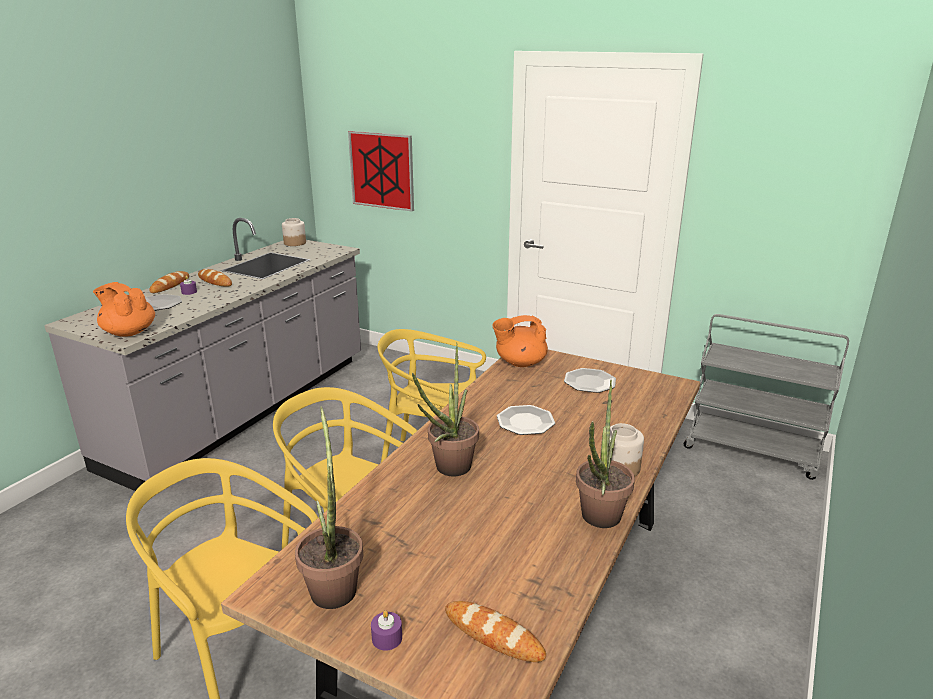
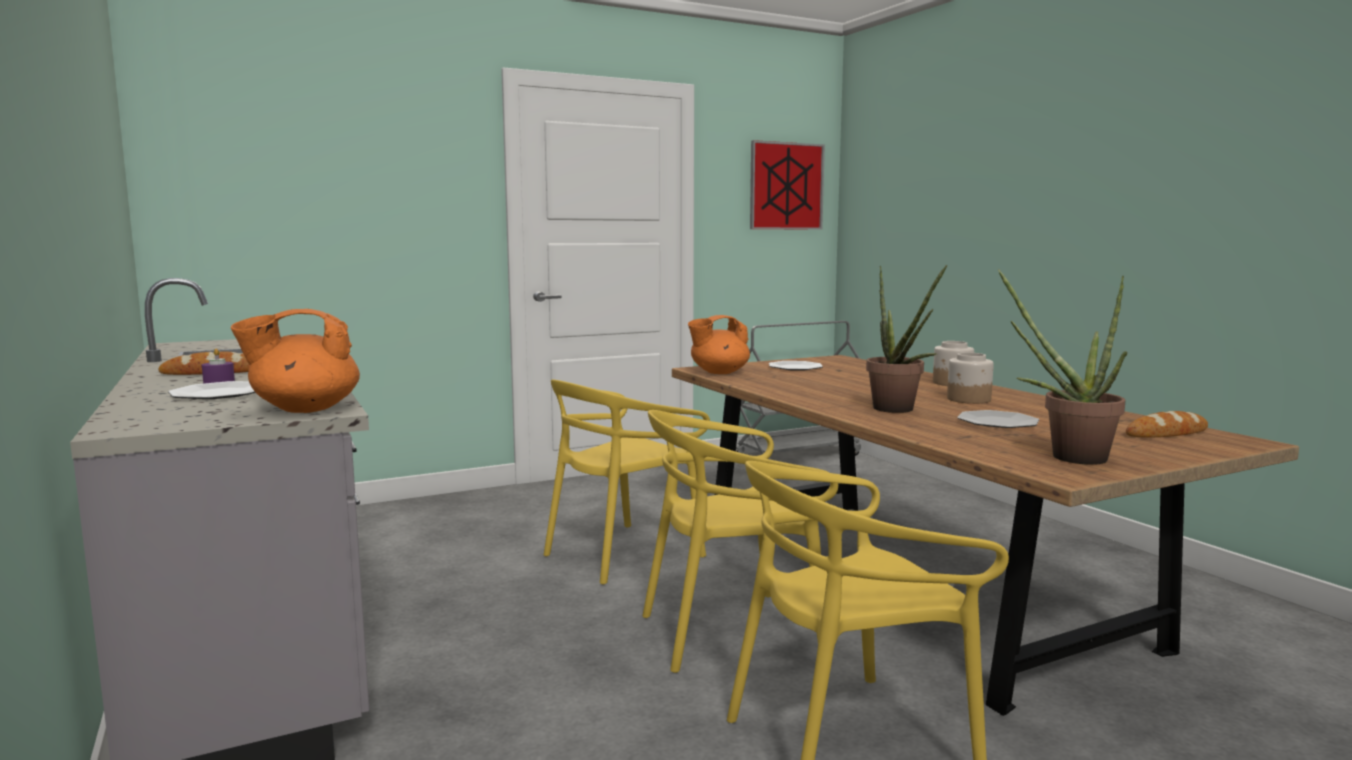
camera: 55 degrees left, 15 degrees down
(170, 285) = (145, 385): bread -> none
(294, 243) = (184, 344): jar -> jar (969, 399)
(382, 170) = (298, 225): picture -> picture (786, 186)
(387, 638) = (1159, 453): purple candle -> none
(520, 363) = (718, 372): orange teapot -> orange teapot turned 45 degrees clockwise
(525, 422) = (840, 386): plate -> plate (998, 422)
(598, 521) = (1026, 396): potted plant -> none

